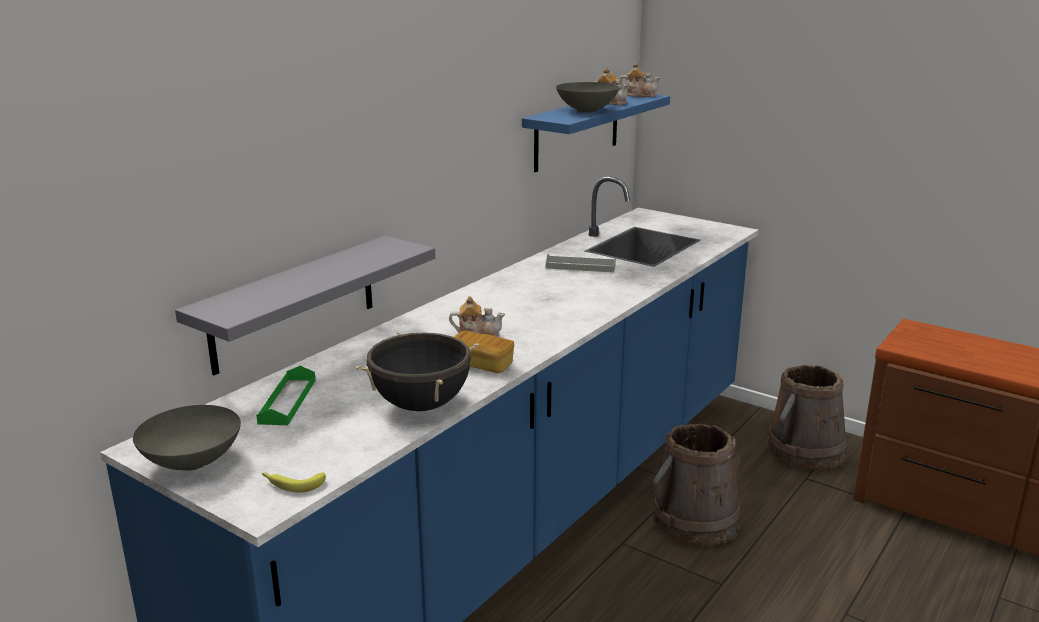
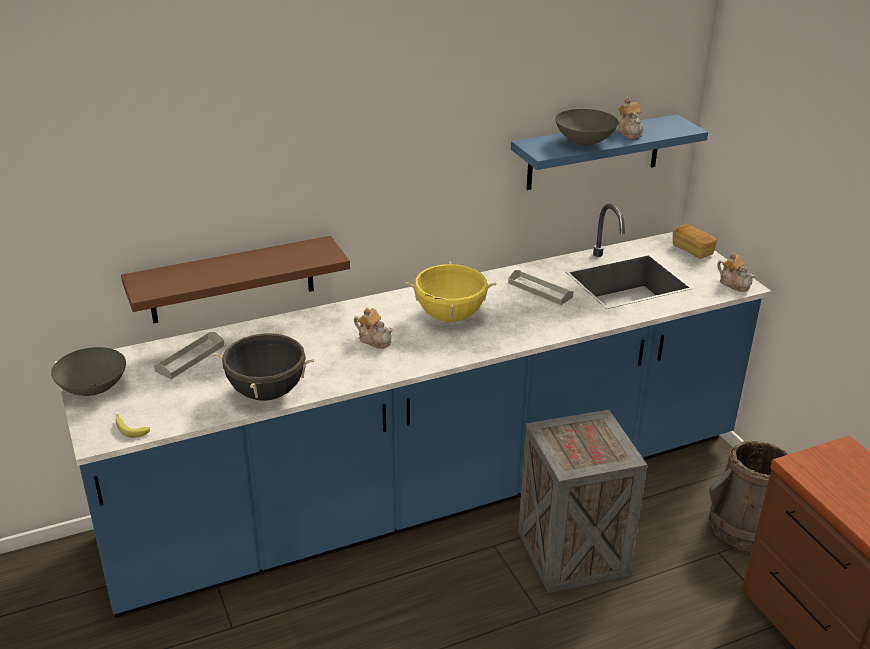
camera: 30 degrees right, 10 degrees up
(287, 401) = (190, 358): green tray -> grey tray
(294, 303) = (232, 280): grey shelf -> brown shelf
(482, 365) = (345, 371): bread -> bread (692, 250)
(526, 302) = (450, 316): none -> yellow cooking pot
(639, 95) = (677, 125): teapot -> teapot (734, 284)
(696, 521) = (573, 551): brown bucket -> crate

